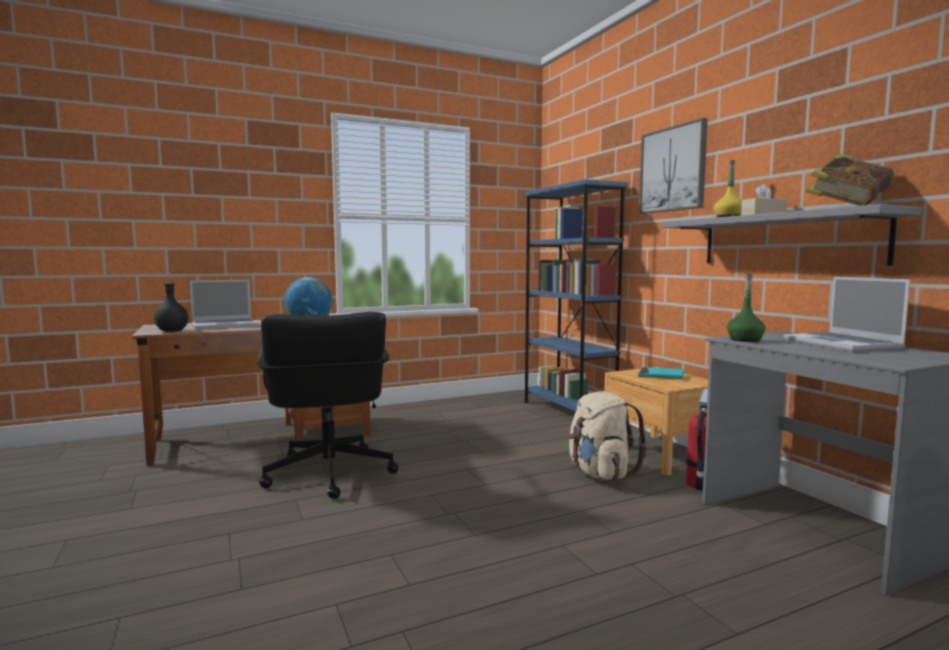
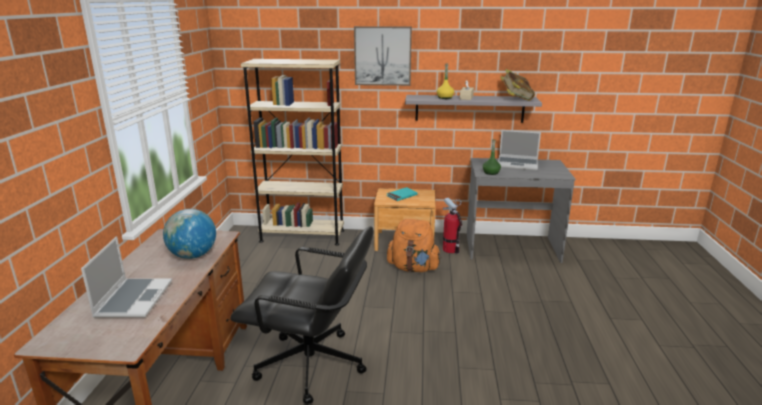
camera: 60 degrees left, 15 degrees up
(172, 331) = (136, 333): black bottle -> none
(568, 411) = (302, 236): blue bookcase -> beige bookcase
(600, 473) = (413, 268): beige backpack -> orange backpack

